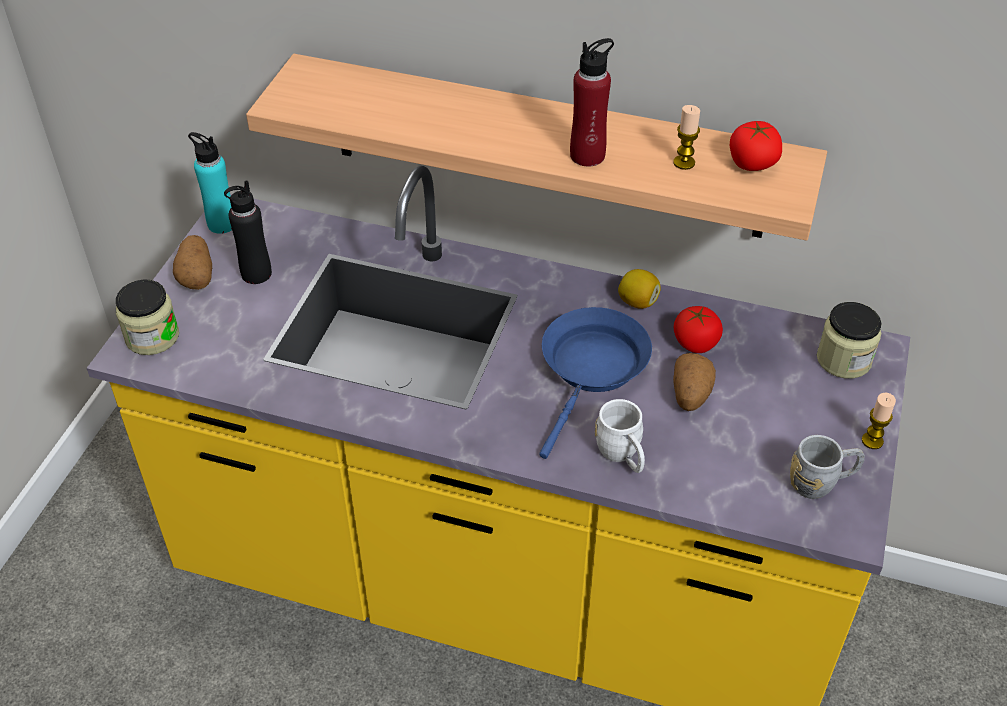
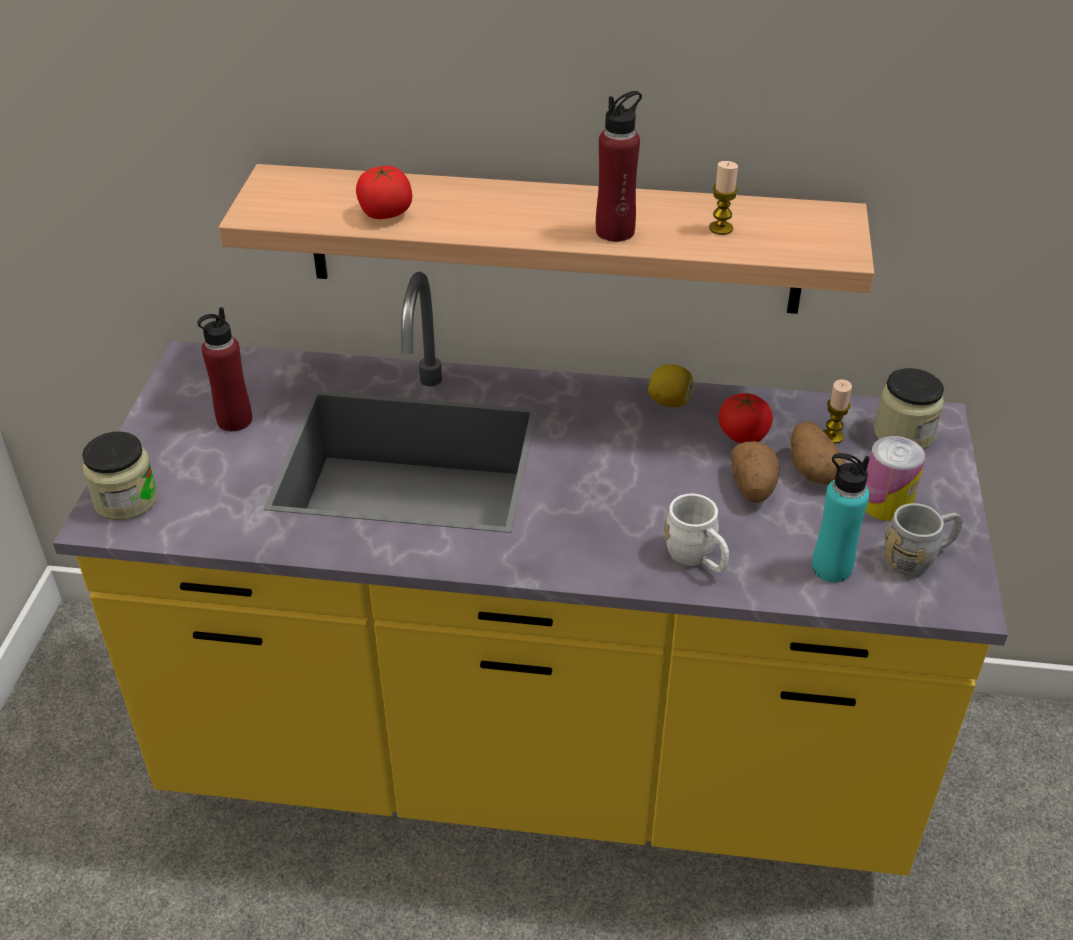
camera: 10 degrees left, 5 degrees down
(197, 275) = (165, 429): potato -> potato (812, 469)
(222, 224) = (182, 373): turquoise bottle -> turquoise bottle (831, 568)
(256, 274) = (234, 420): black bottle -> red bottle
(592, 370) = (639, 475): blue frying pan -> none
(752, 164) = (793, 223): tomato -> tomato (385, 213)
(807, 426) = (886, 503): none -> can
(872, 441) = (957, 510): candle -> candle (832, 436)

